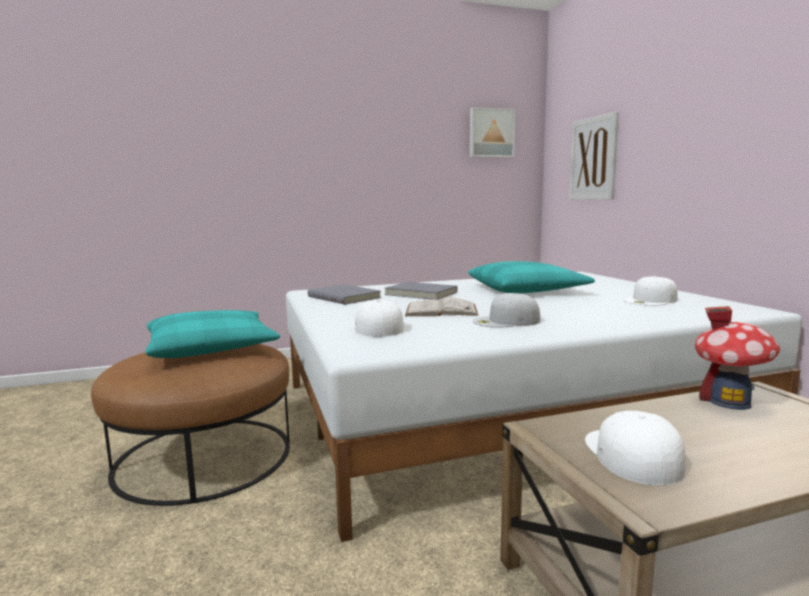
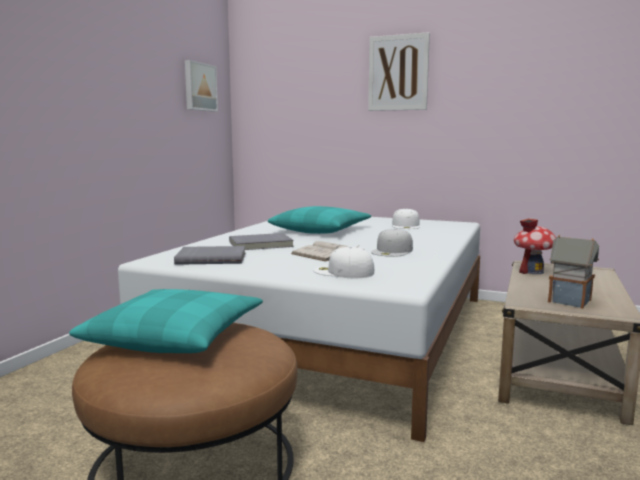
camera: 50 degrees left, 0 degrees up
(593, 158) = (296, 118): picture -> picture (398, 73)
(630, 454) = (571, 301): white cap -> toy house

